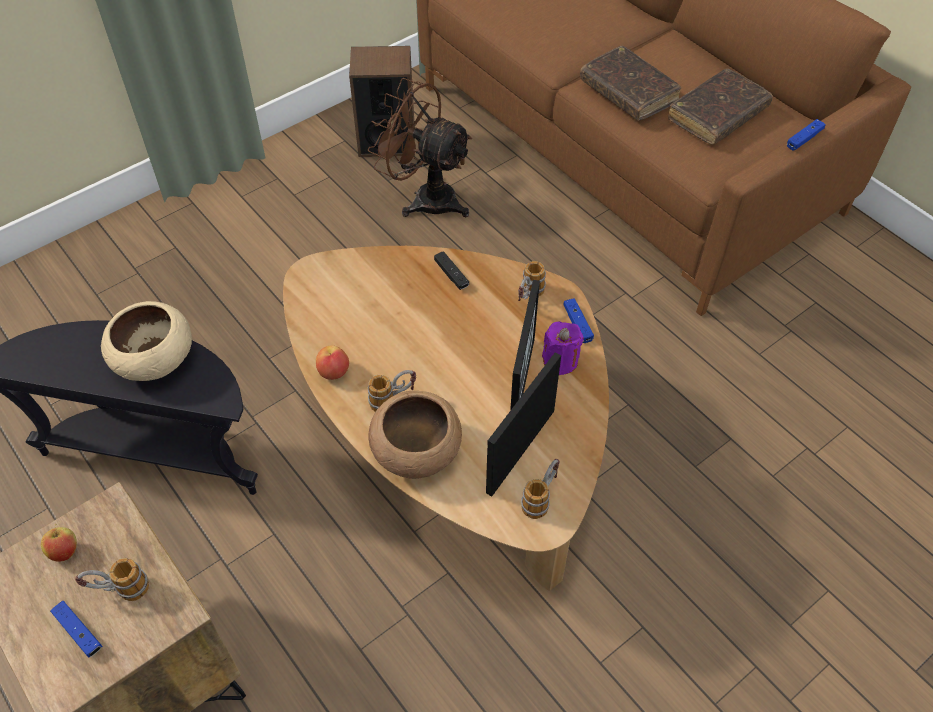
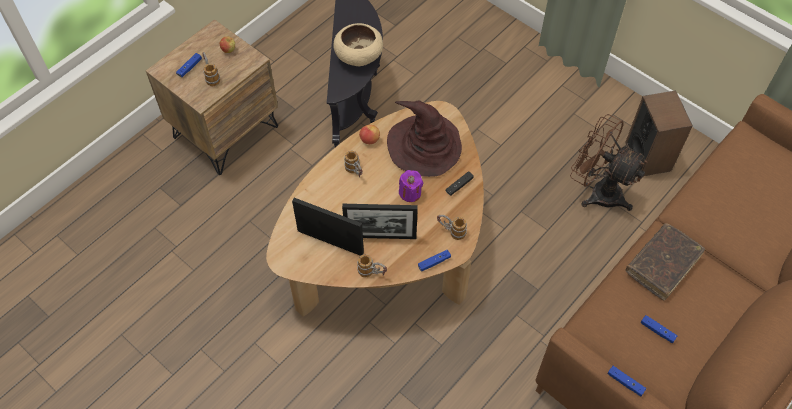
camera: 80 degrees right, 5 degrees up
(367, 303) = (425, 146): none -> brown hat
(417, 451) = (322, 190): brown bowl -> none
(425, 197) = (597, 191): brown fan -> brown fan turned 75 degrees counterclockwise
(541, 498) = (300, 256): mug -> mug (372, 273)
(560, 360) = (402, 255): purple candle -> purple candle (410, 193)
(717, 115) = (657, 331): brown book -> blue game controller

